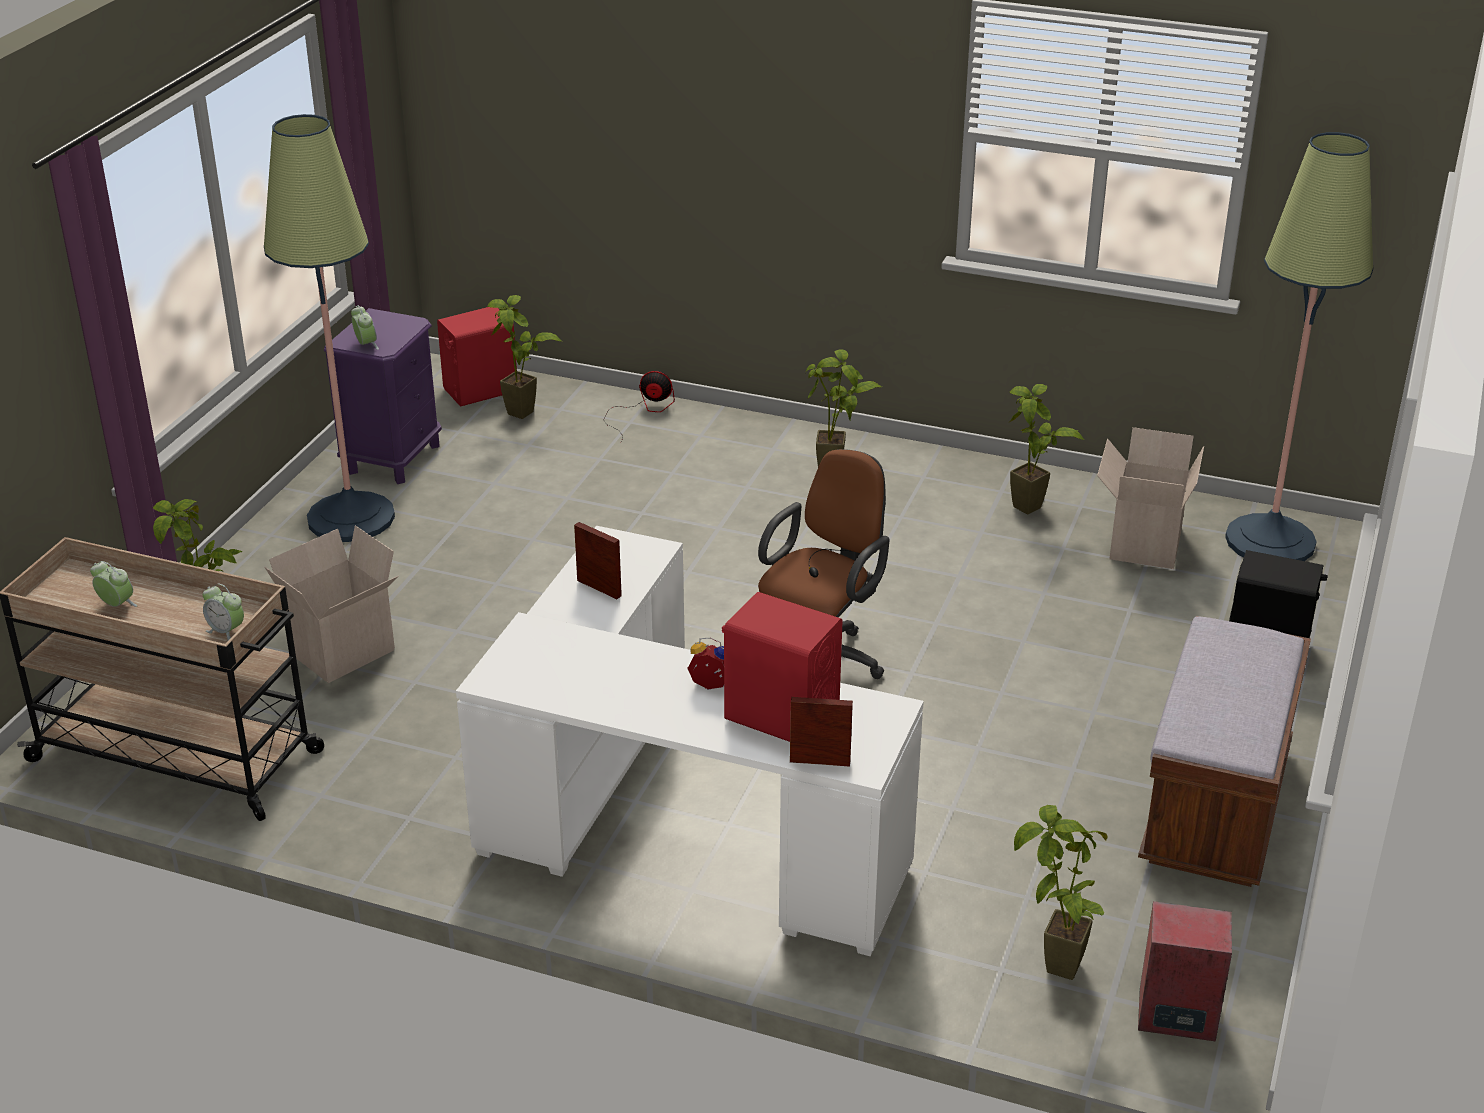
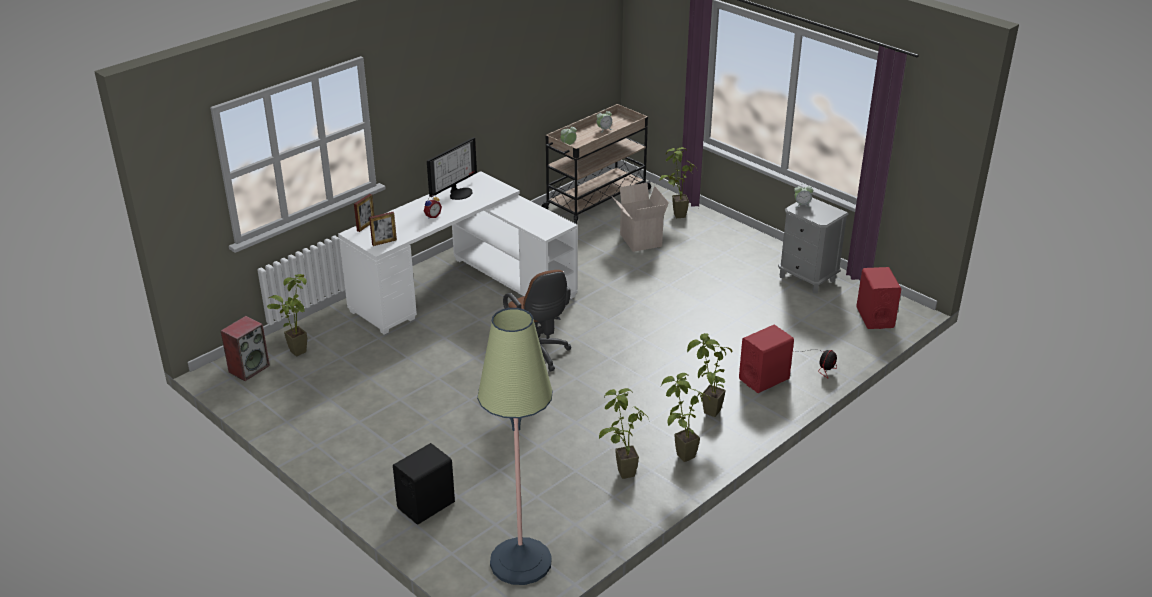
camera: 115 degrees right, 0 degrees up
(351, 518) = (753, 258): floor lamp -> none
(393, 458) = (807, 278): purple nightstand -> grey nightstand
(526, 417) = (834, 325): potted plant -> potted plant (679, 457)
(581, 685) = (459, 193): none -> monitor
(599, 588) = (527, 215): picture frame -> picture frame (384, 242)
(781, 716) = (399, 225): red speaker -> red speaker (764, 379)
(1142, 543) = (557, 504): cardboard box -> none
(1216, 807) = (336, 430): brown bench -> none

